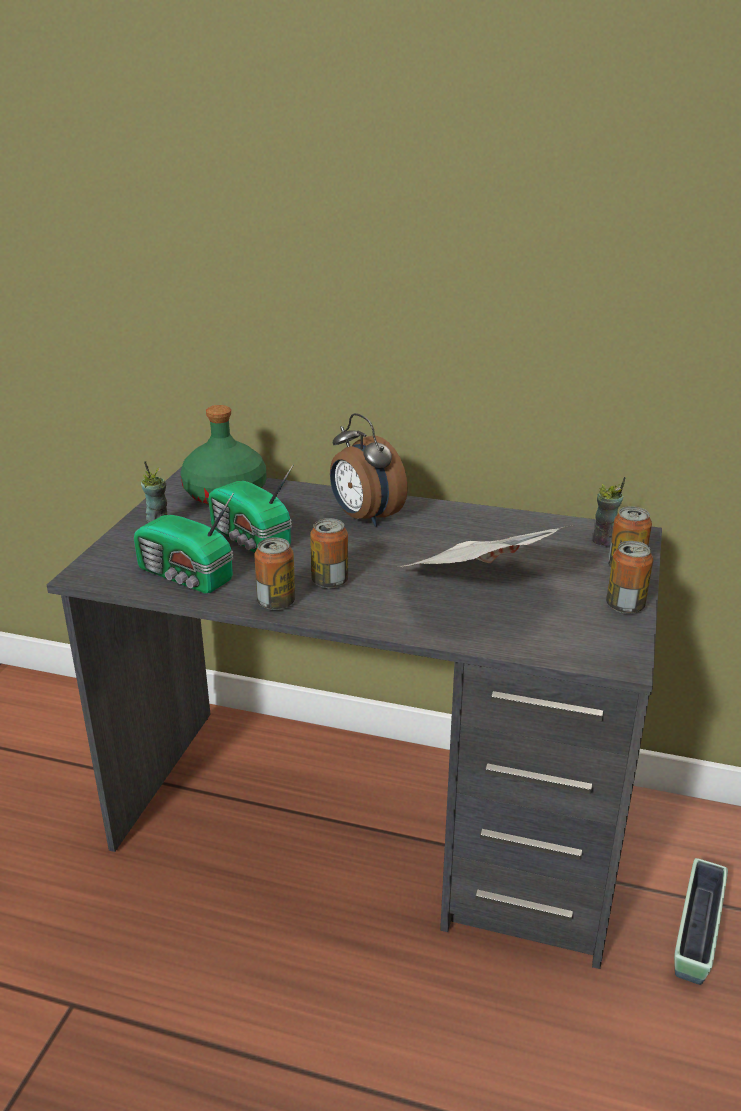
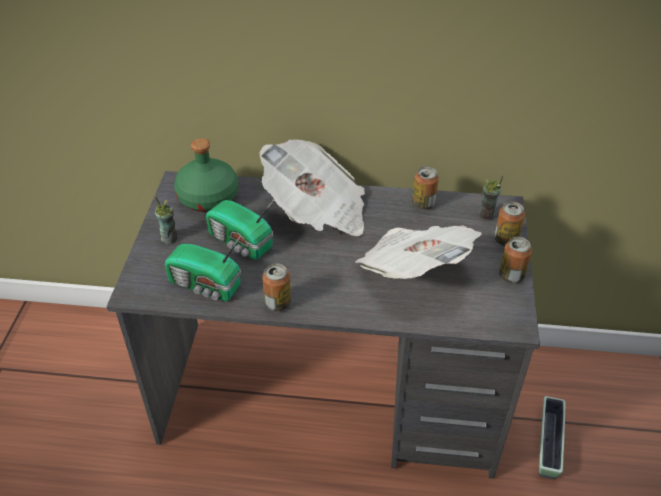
camera: 10 degrees left, 15 degrees up
(330, 581) = (309, 278): can -> can (423, 204)
(364, 518) = (317, 211): alarm clock -> newspaper

